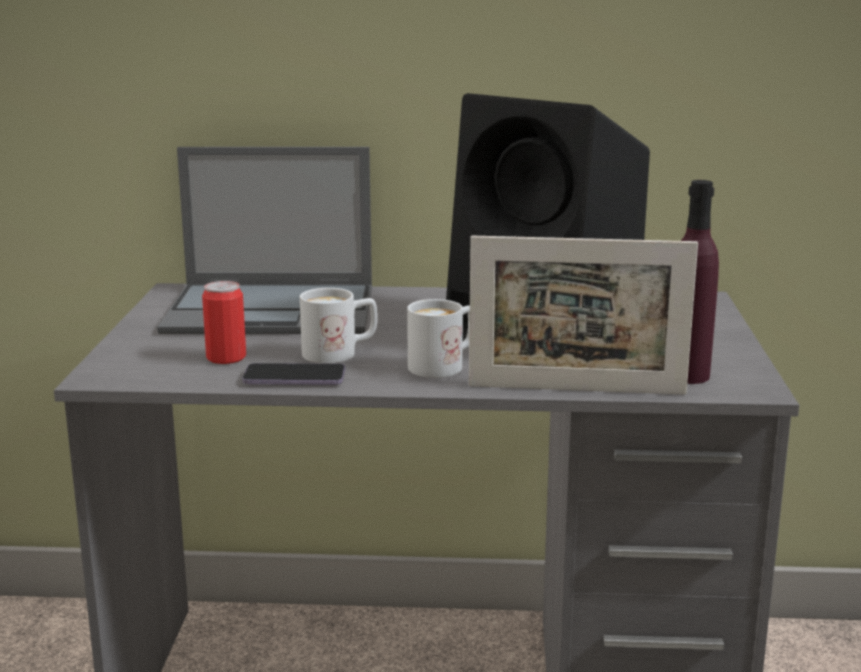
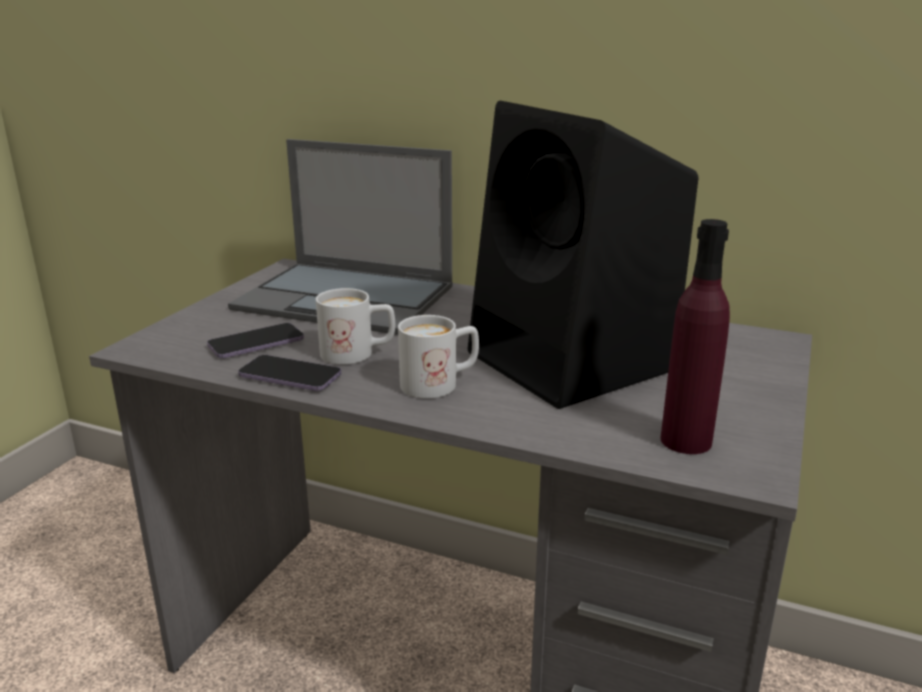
camera: 20 degrees right, 5 degrees up
(226, 358) = (256, 343): can -> phone
(576, 389) = (547, 438): picture frame -> none

